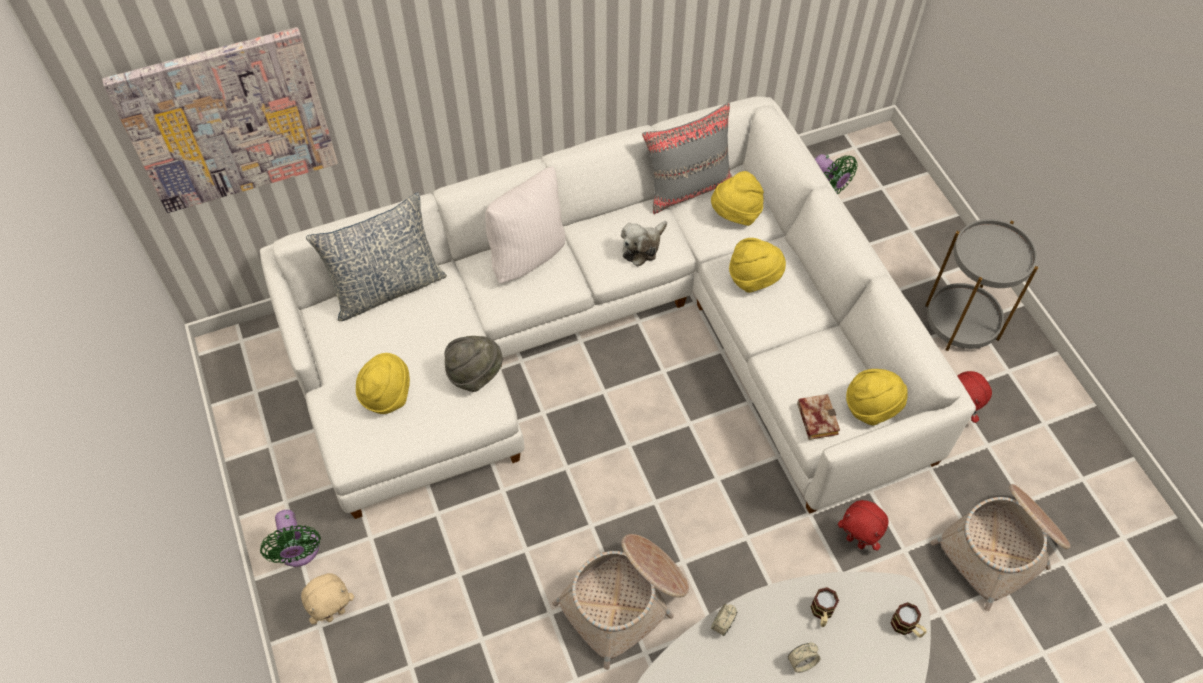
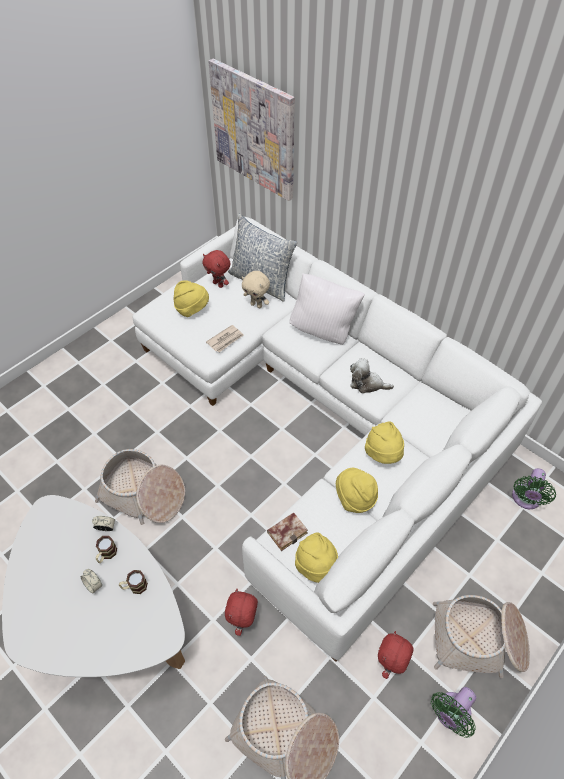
camera: 65 degrees right, 5 degrees down
(299, 552) = (116, 336): green fan -> green fan (450, 714)
(335, 613) = (87, 365): beige plush toy -> beige plush toy (256, 305)
(357, 342) = (219, 284): none -> red plush toy
(474, 374) = (225, 340): grey hat -> newspaper
(688, 188) = (433, 390): grey pillow -> none
(735, 214) = (430, 424): yellow hat -> yellow hat (355, 498)
(907, 627) = (143, 649): mug -> mug (106, 554)
(962, 322) = (478, 641): grey side table -> basket

